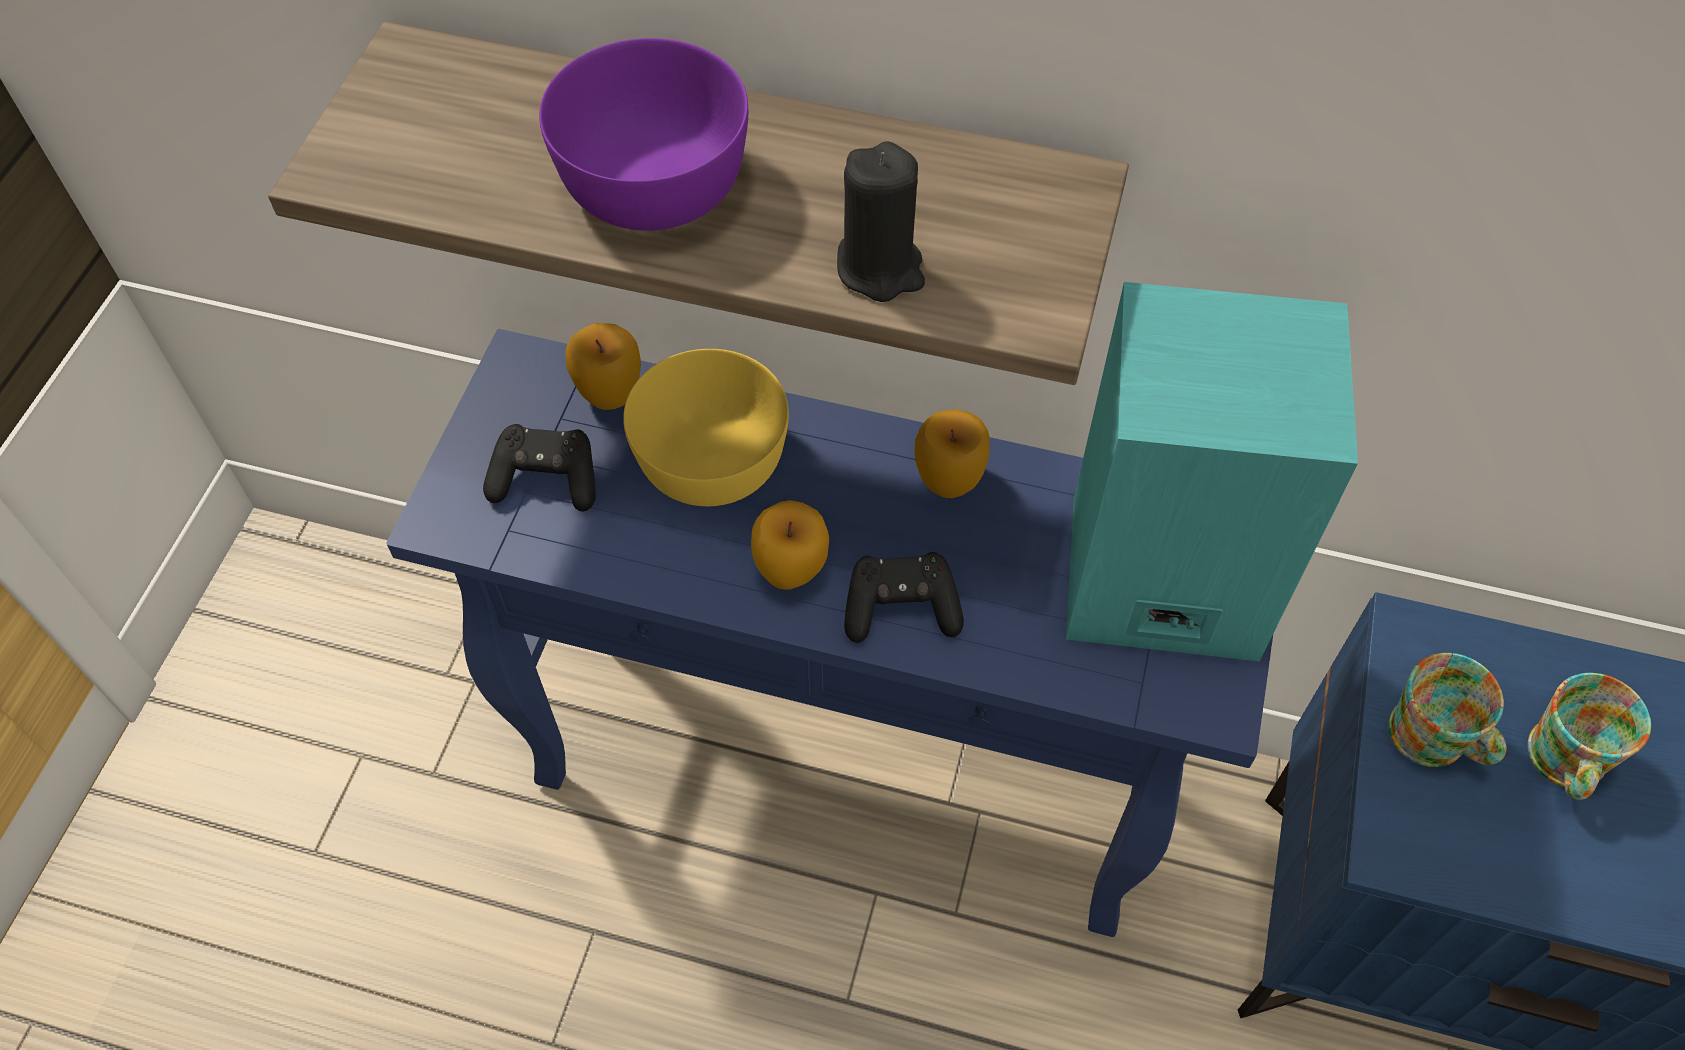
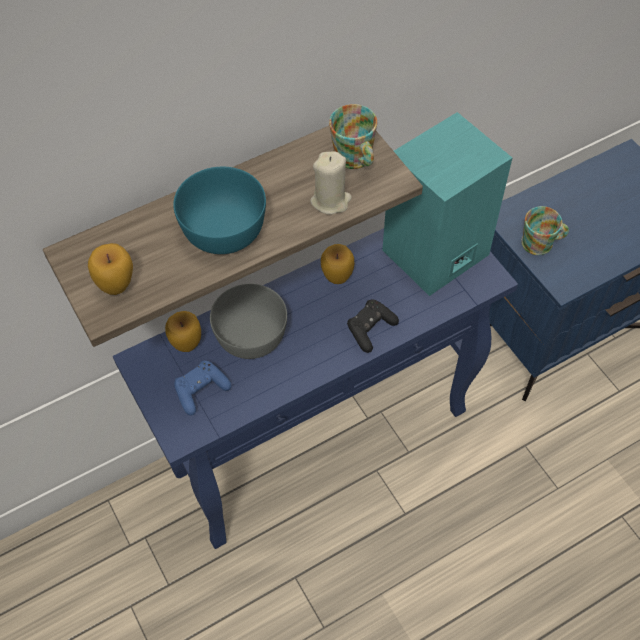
camera: 45 degrees left, 0 degrees up
(546, 479) = (201, 391): black game controller -> blue game controller
(651, 183) = (223, 230): purple bowl -> turquoise bowl
(709, 460) = (250, 336): yellow bowl -> grey bowl
(791, 572) = (322, 349): apple -> apple (116, 285)
(880, 268) = (331, 201): black candle -> beige candle
(1563, 764) = (579, 221): mug -> mug (355, 159)

